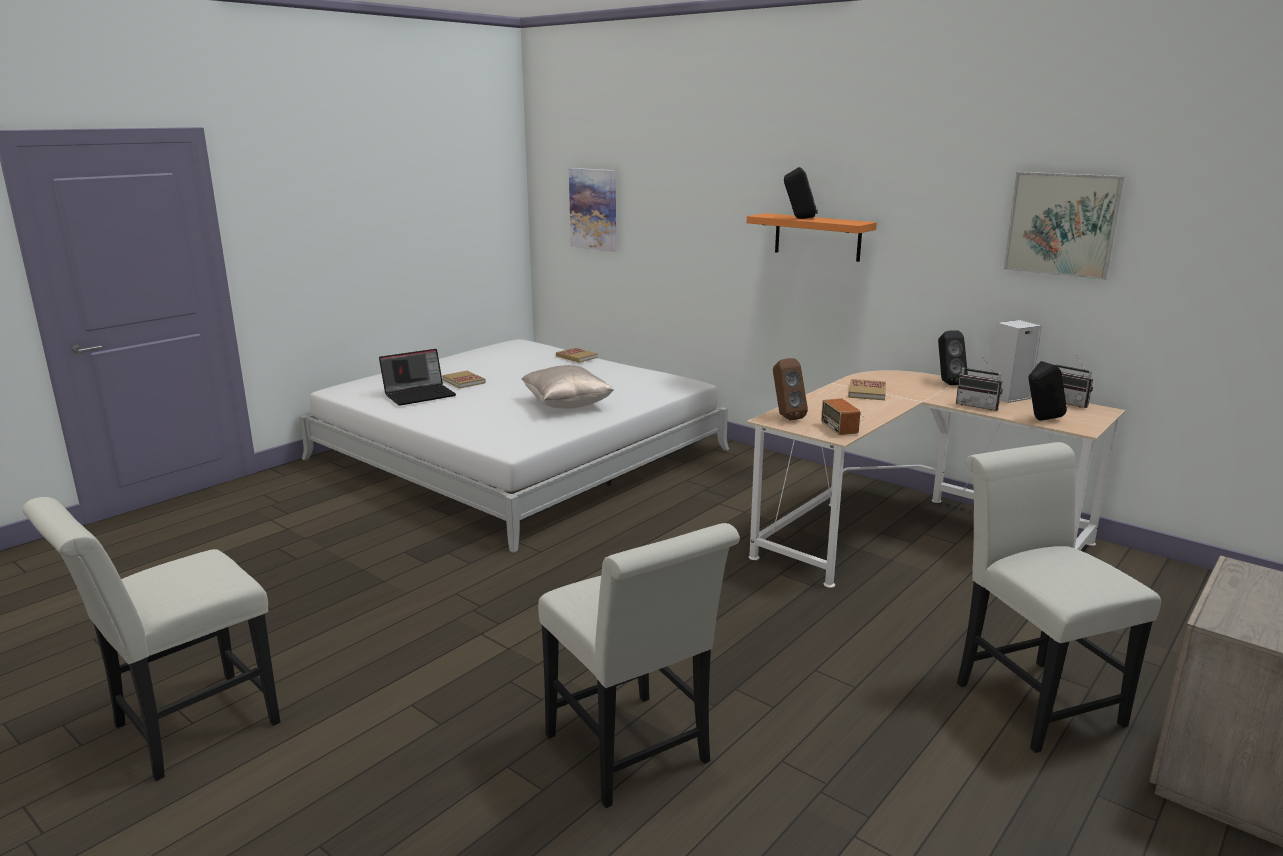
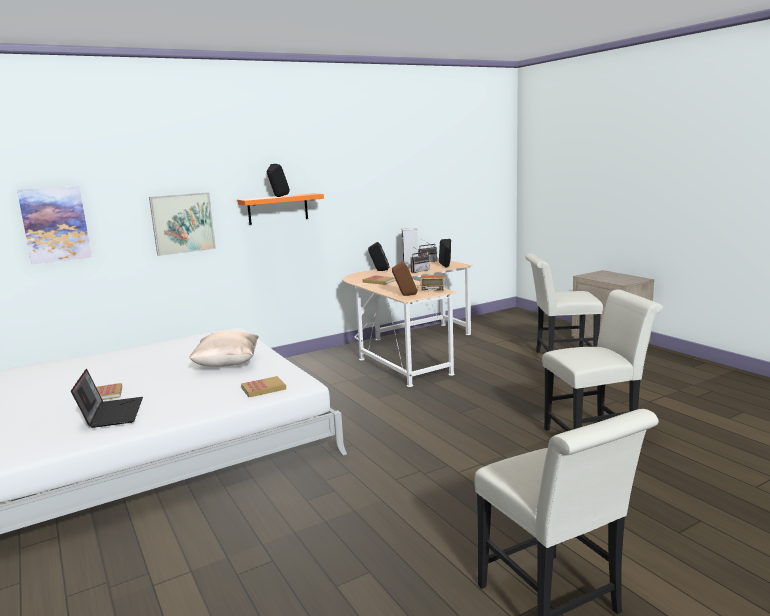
camera: 70 degrees left, 5 degrees down
(576, 357) = (104, 354): book -> book (263, 388)
(1061, 224) = (402, 179): picture -> picture (183, 223)

